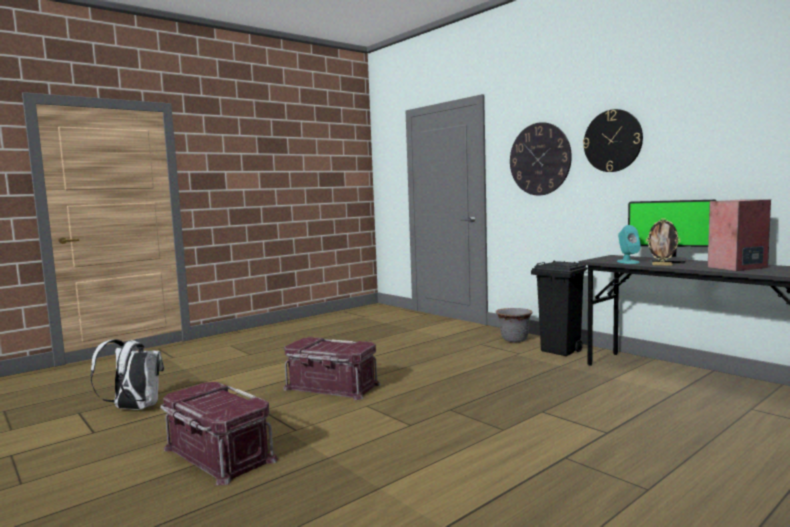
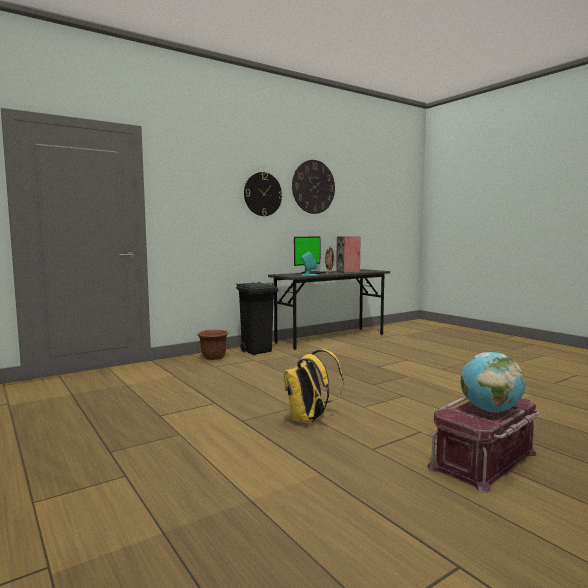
camera: 85 degrees left, 0 degrees up
(133, 408) = (361, 548): white backpack -> none
(209, 402) = (490, 410): none -> globe
(331, 387) = (309, 420): red storage box -> yellow backpack
(514, 340) = (214, 357): grey planter -> brown planter
(539, 159) = (206, 200): wall clock -> wall clock (313, 187)

